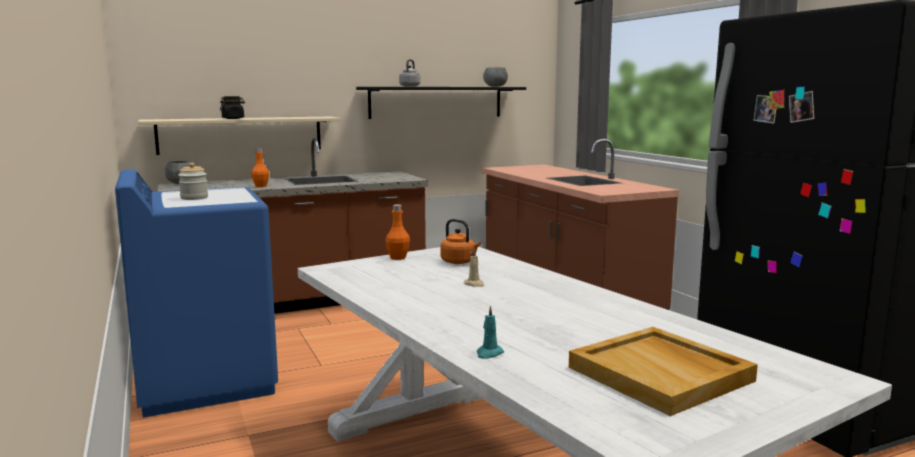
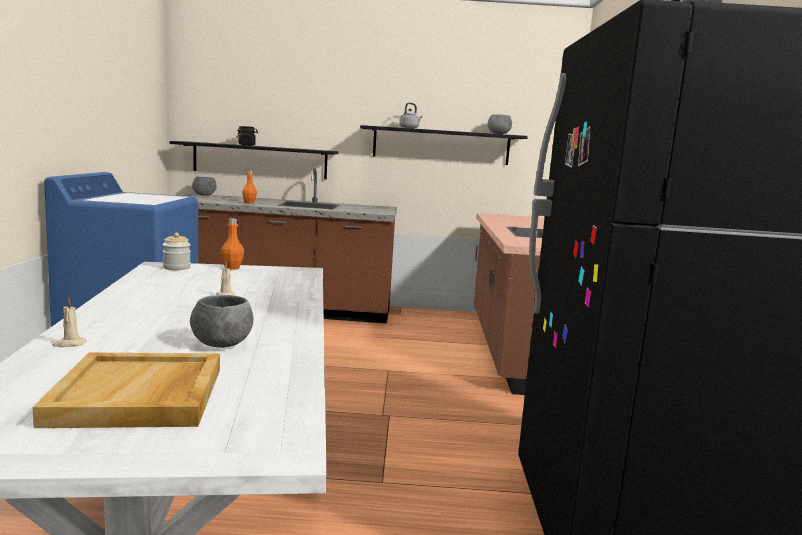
camera: 25 degrees right, 0 degrees up
(194, 198) = (126, 198): jar -> jar (176, 267)
(241, 135) = (260, 160): beige shelf -> black shelf
(460, 262) = (268, 279): orange kettle -> none
(489, 353) = (69, 344): turquoise candle -> beige candle
(595, 323) = (221, 344): none -> grey bowl

